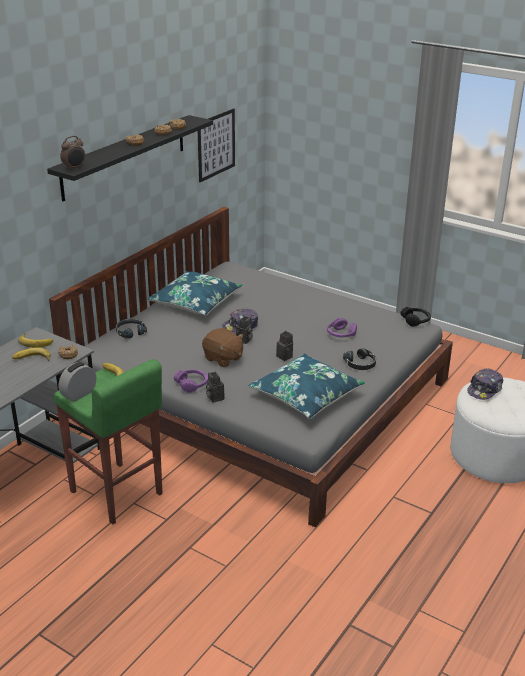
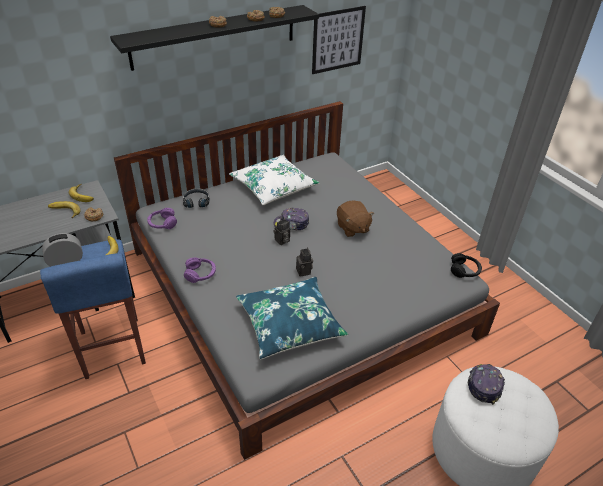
camera: 25 degrees right, 10 degrees up
(74, 168) = (131, 40): alarm clock -> none
(116, 493) = (111, 348): green stool -> blue stool
(196, 302) = (273, 187): blue pillow -> white pillow
(214, 397) = (207, 295): camera -> none
(223, 358) = (248, 255): brown plush toy -> brown plush toy (352, 228)
(341, 334) = (376, 262): purple headphones -> purple headphones (162, 223)
(360, 364) = (370, 305): black headphones -> none
(485, 389) = (484, 385): cap -> cap turned 135 degrees clockwise

